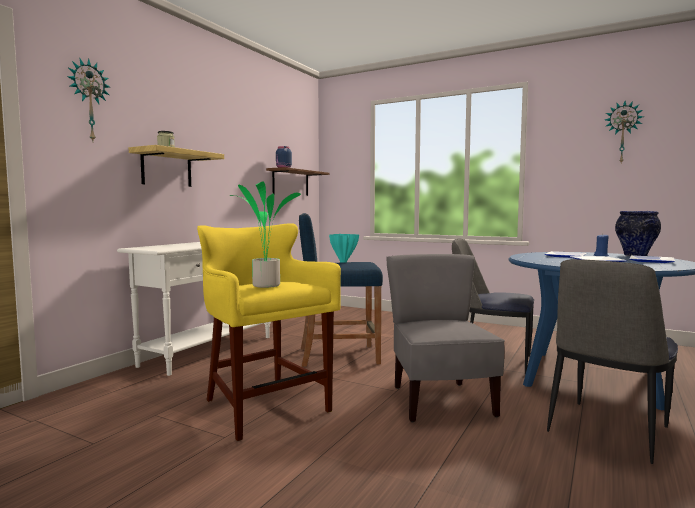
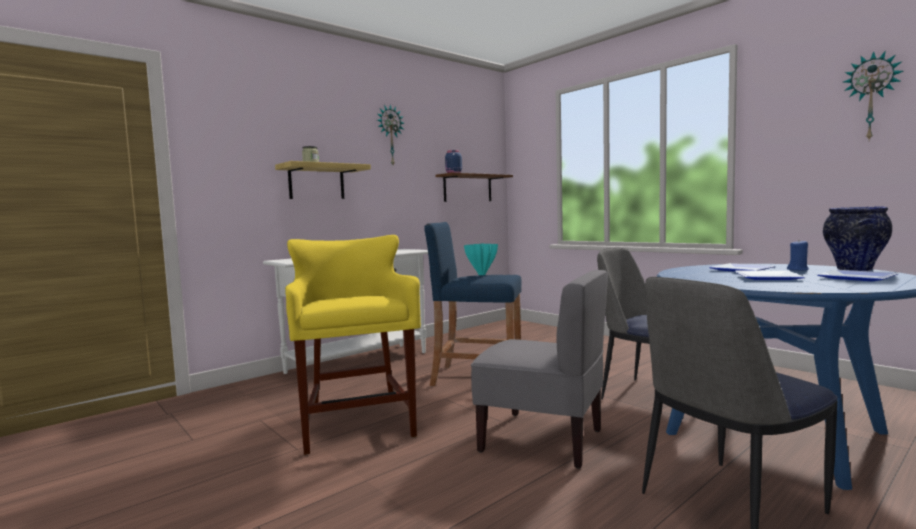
camera: 20 degrees right, 0 degrees up
(88, 101) = (233, 125): wall clock -> wall clock (390, 135)
(264, 286) = (337, 300): potted plant -> none
(440, 401) = (542, 440): grey chair -> grey chair turned 105 degrees clockwise

